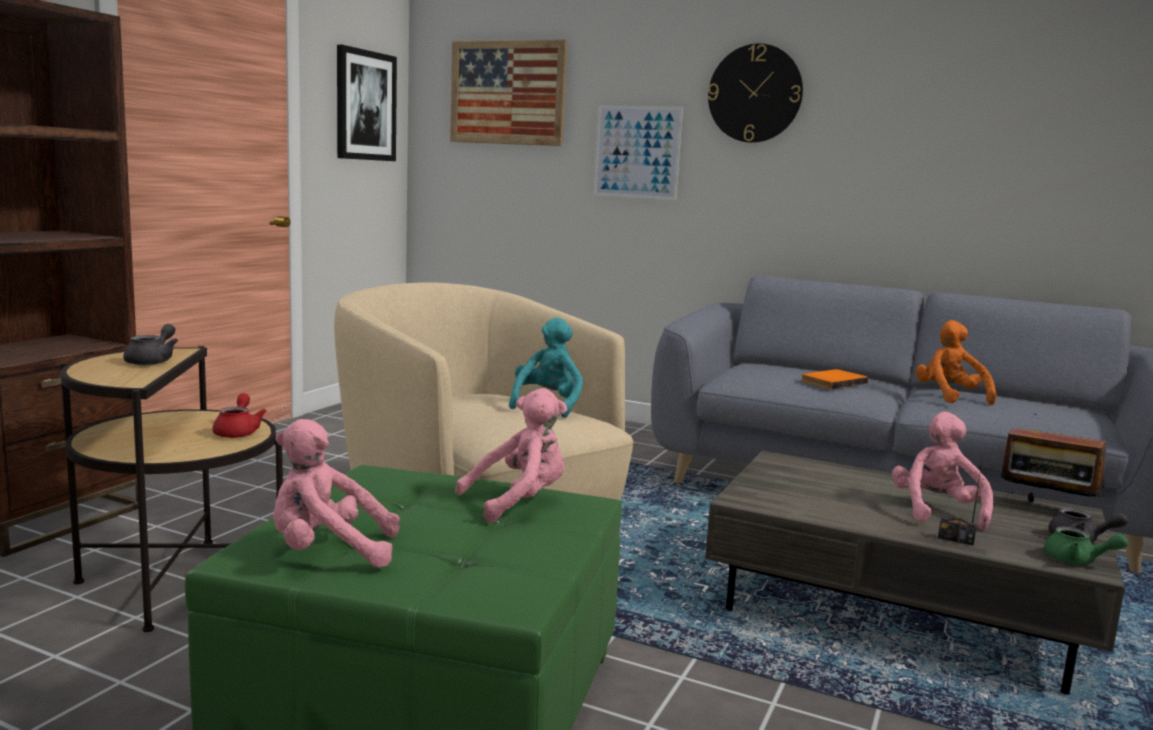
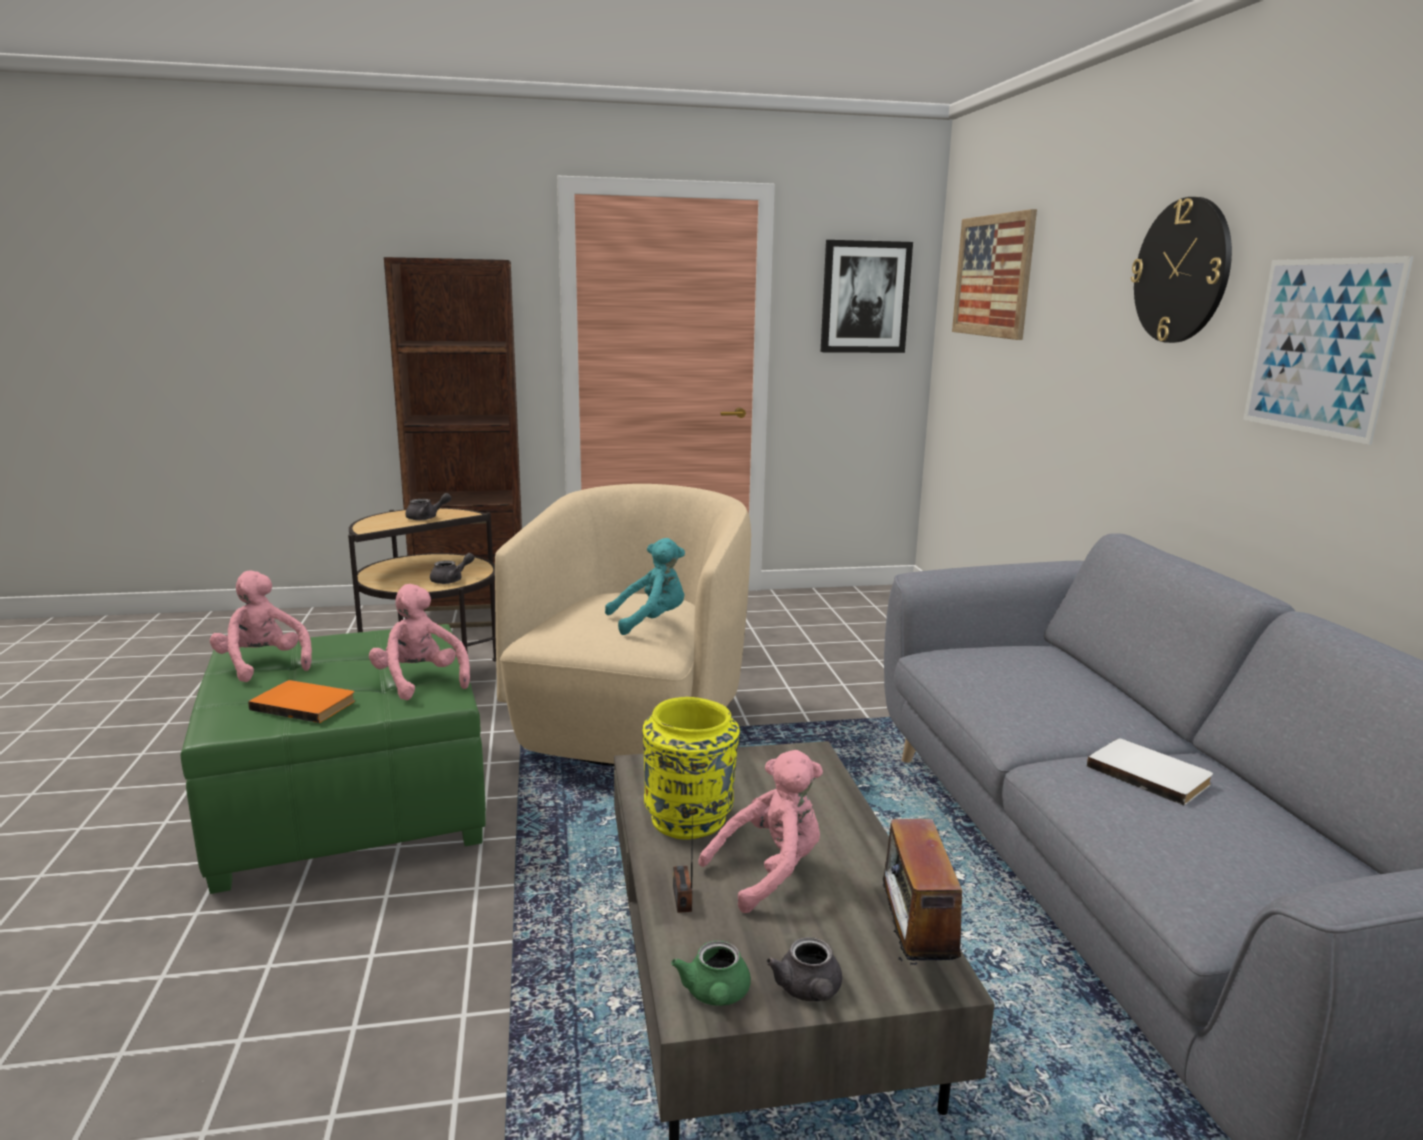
camera: 55 degrees right, 5 degrees up
(238, 432) = (451, 580): red teapot -> grey teapot
(519, 502) = (420, 681): pink plush toy -> pink plush toy turned 150 degrees counterclockwise
(637, 152) = (1074, 350): picture -> picture (1320, 347)
(831, 382) = (1042, 697): orange book -> orange book (306, 704)
(845, 510) = (690, 820): none -> yellow vase
(949, 397) = (1150, 774): orange plush toy -> white book

